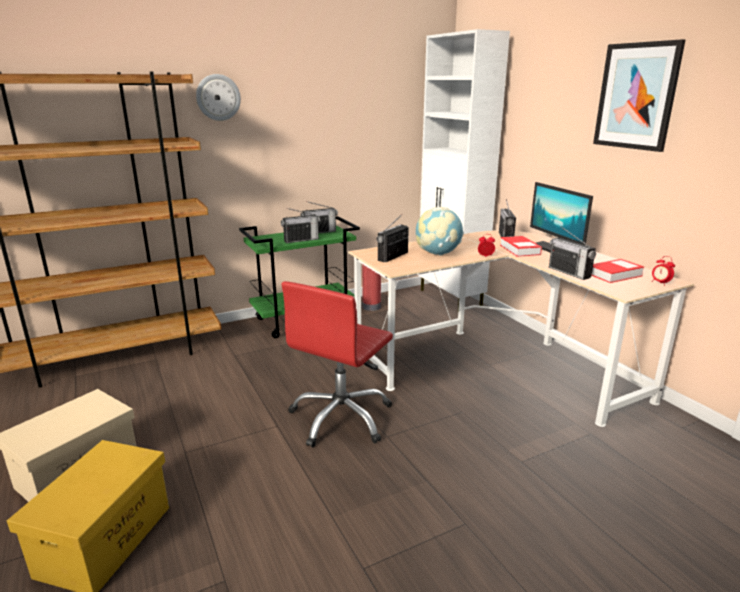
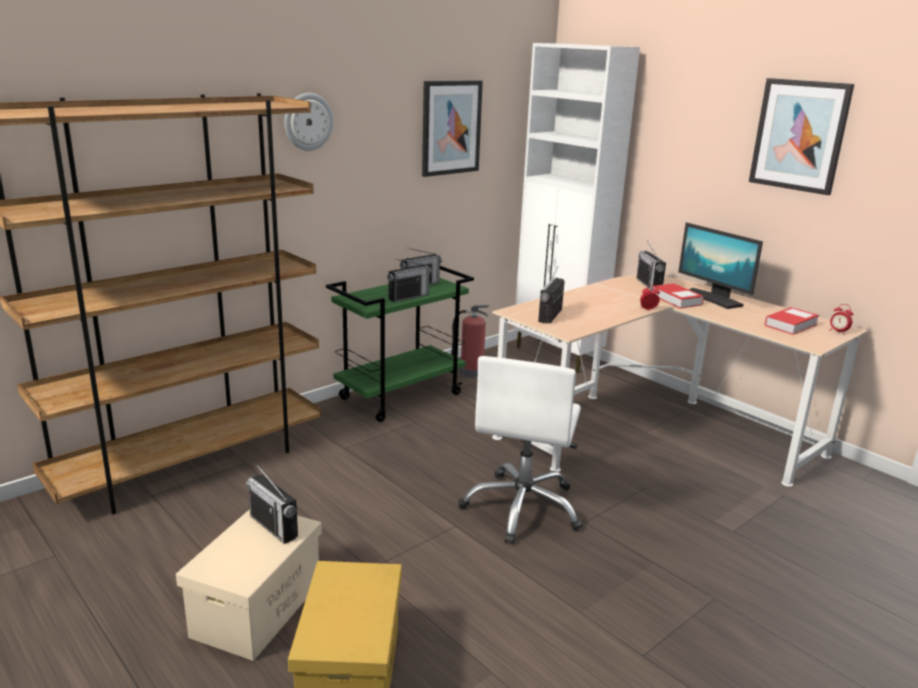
camera: 15 degrees left, 0 degrees up
(341, 418) = (523, 508): red office chair -> white office chair
(352, 106) = (451, 127): none -> picture
(438, 253) = (595, 309): globe -> none
(569, 272) = (746, 325): radio -> radio (273, 526)

